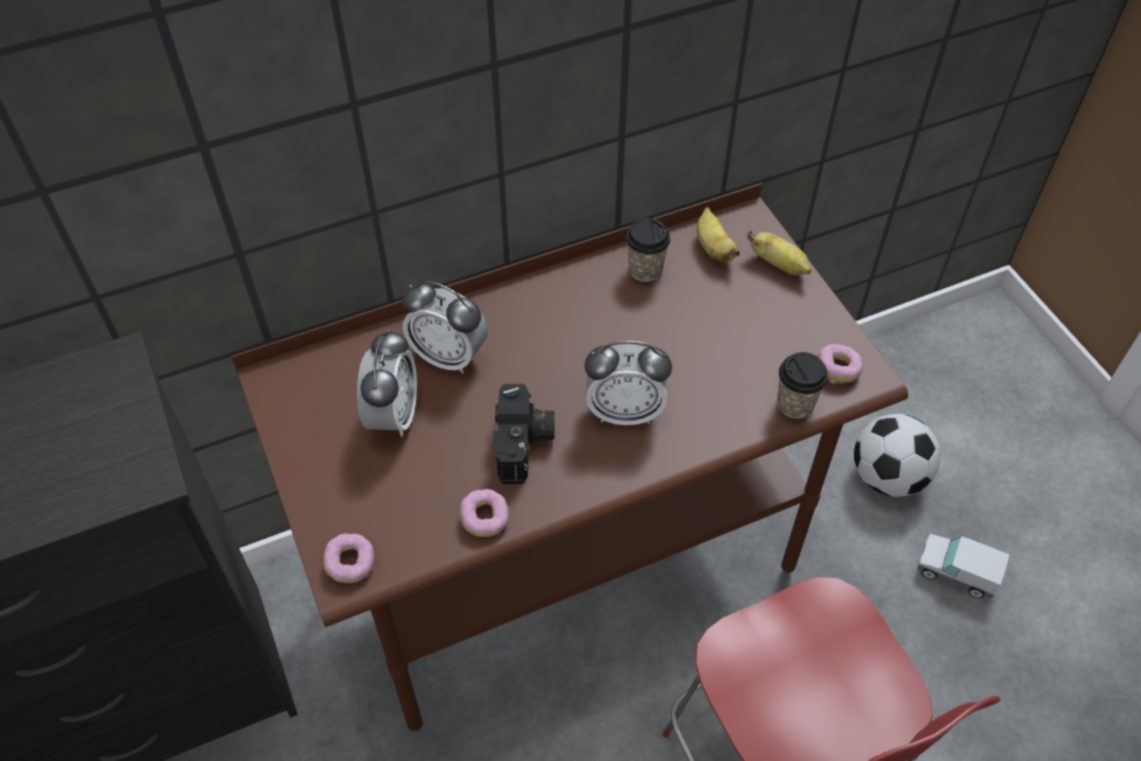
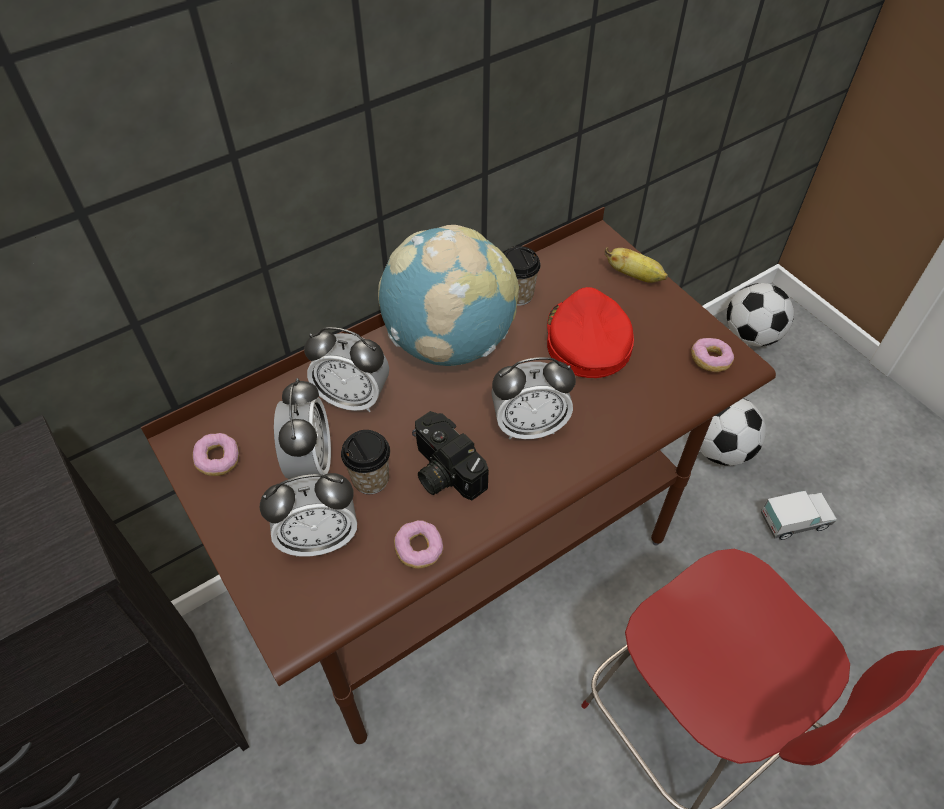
camera: 10 degrees left, 0 degrees up
(350, 564) = (294, 617): donut -> donut (218, 460)
(388, 492) = (319, 538): none -> alarm clock
(525, 444) = (442, 471): camera -> camera turned 150 degrees clockwise
(561, 312) = (449, 343): none -> globe
(708, 329) = (586, 340): none -> red cap
(713, 248) = (573, 268): banana -> none
(795, 404) = (681, 397): cup -> cup (370, 479)
(956, 573) = (794, 521): toy truck -> toy truck turned 150 degrees clockwise
(958, 348) = (751, 335): none -> football

